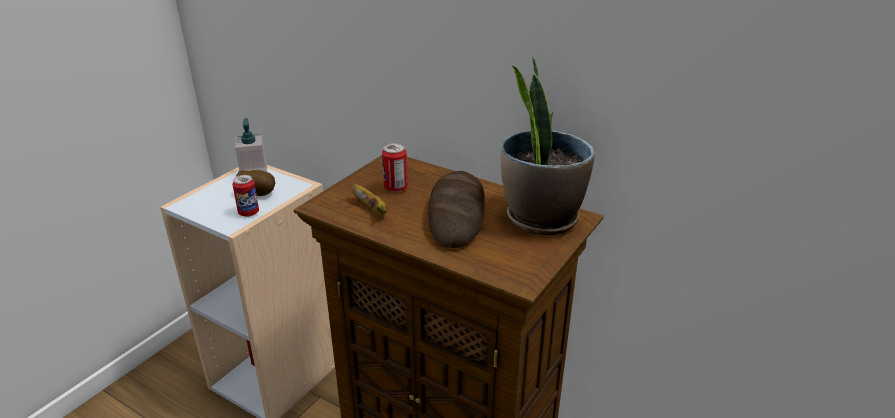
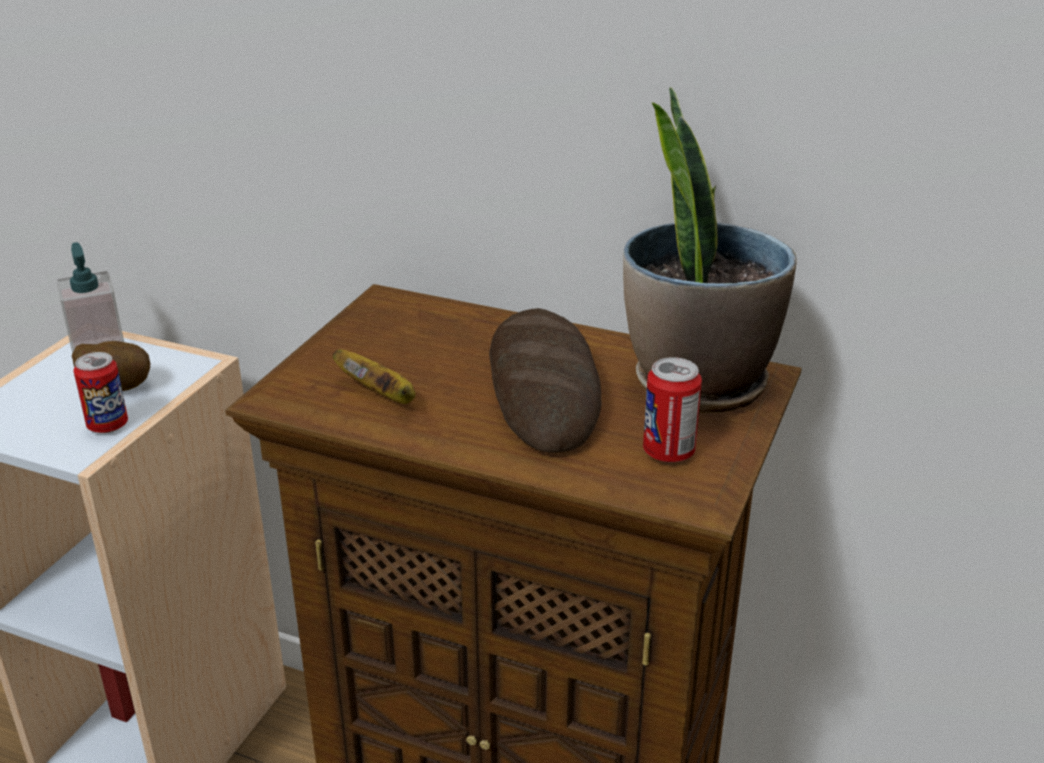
camera: 10 degrees left, 0 degrees up
(395, 188) = (413, 351): can -> can (668, 452)

